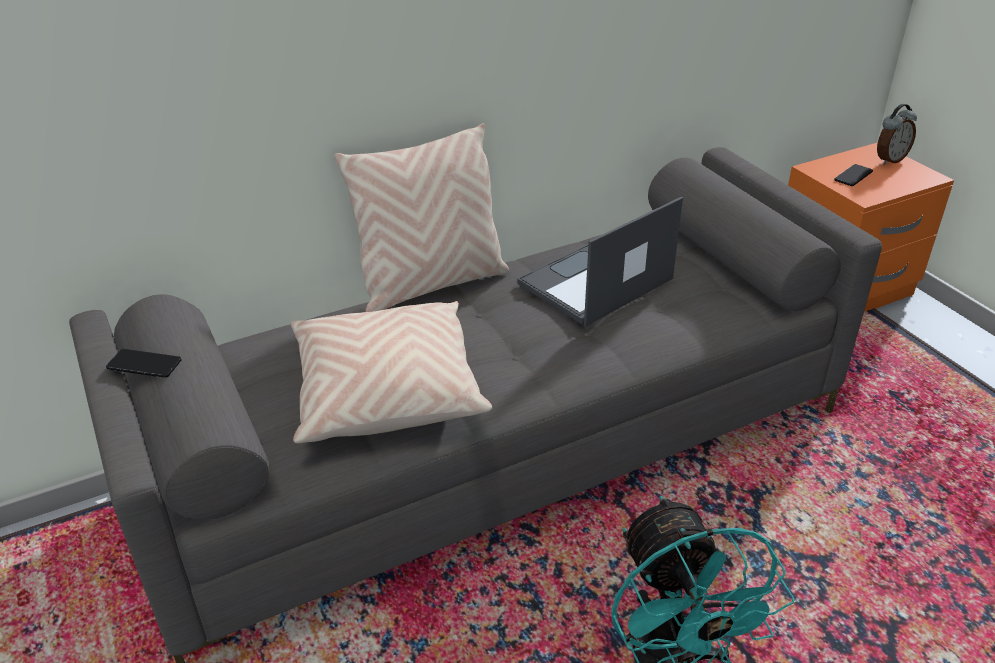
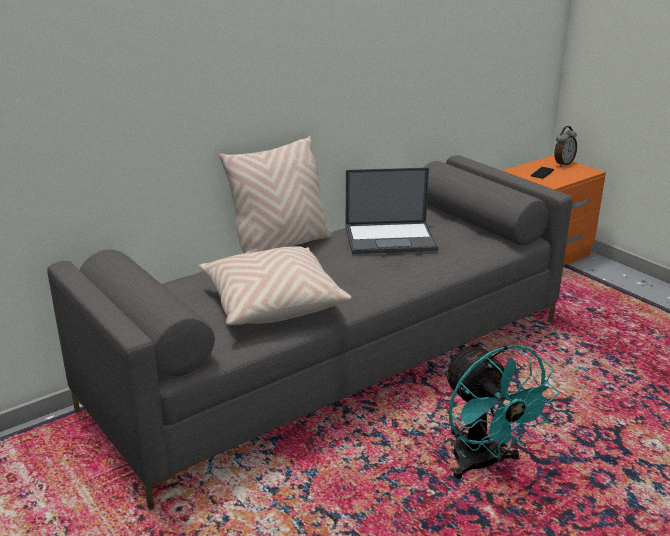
camera: 10 degrees left, 10 degrees down
(144, 364) = (117, 283): phone -> none
(594, 282) = (391, 238): laptop -> laptop turned 135 degrees counterclockwise

